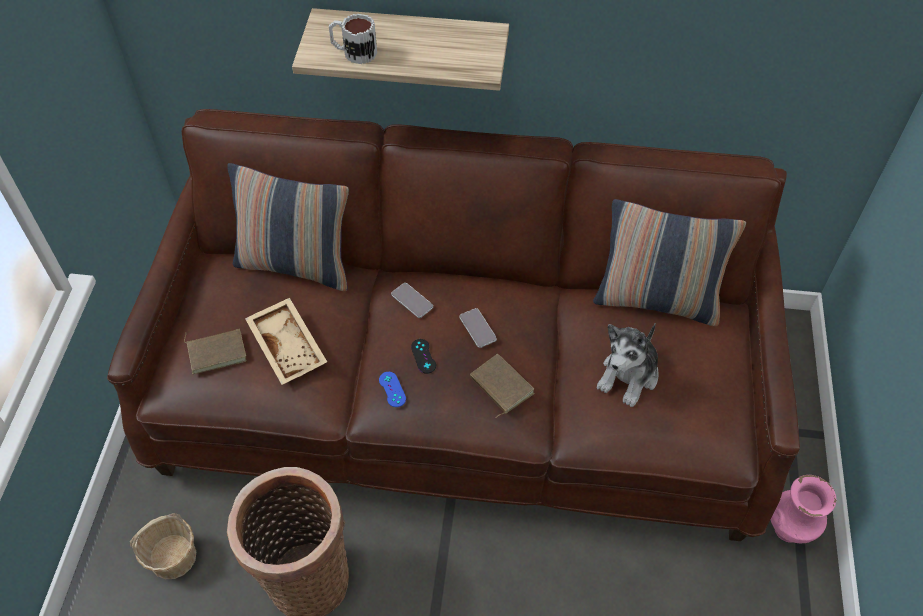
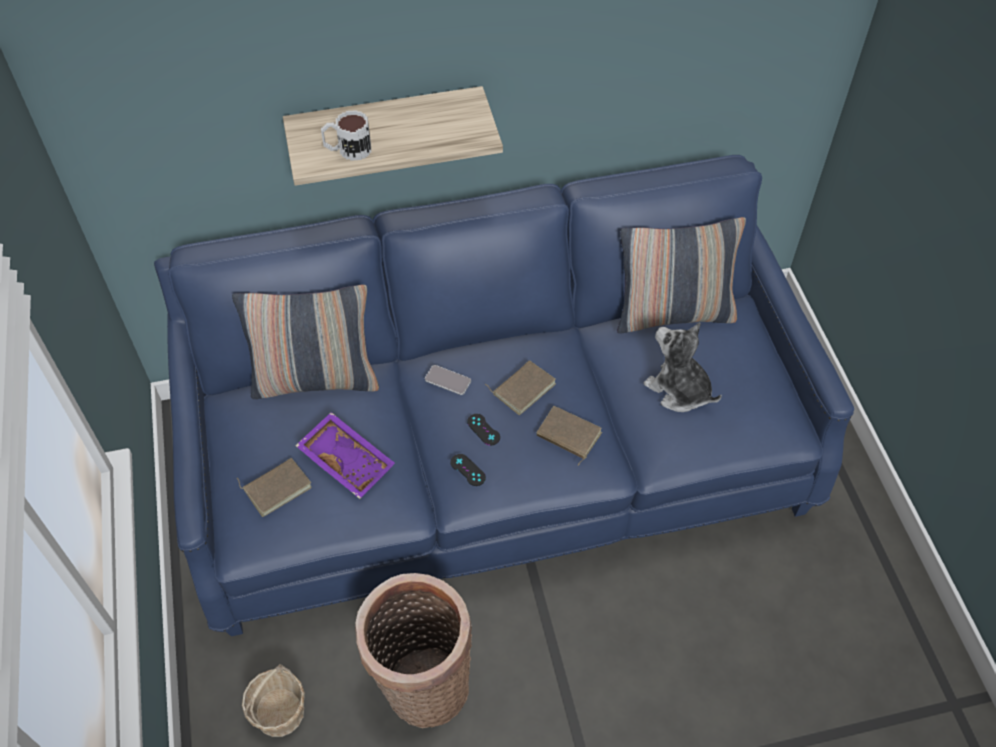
camera: 20 degrees left, 0 degrees up
(289, 346) = (348, 460): beige tray -> purple tray
(392, 389) = (468, 470): blue game controller -> black game controller
(461, 392) = (498, 459): brown sofa -> blue sofa
(477, 328) = (523, 388): phone -> brown book
(629, 375) = (678, 390): plush toy -> plush toy turned 120 degrees clockwise
(789, 529) = (841, 489): pink vase -> none

